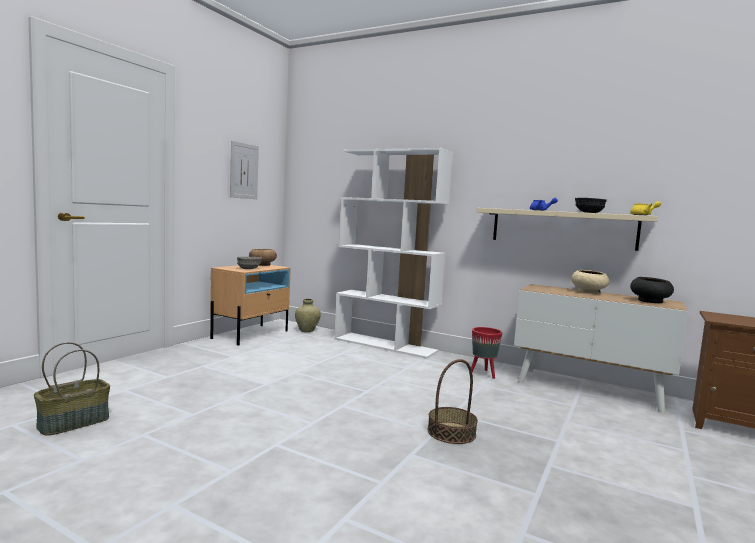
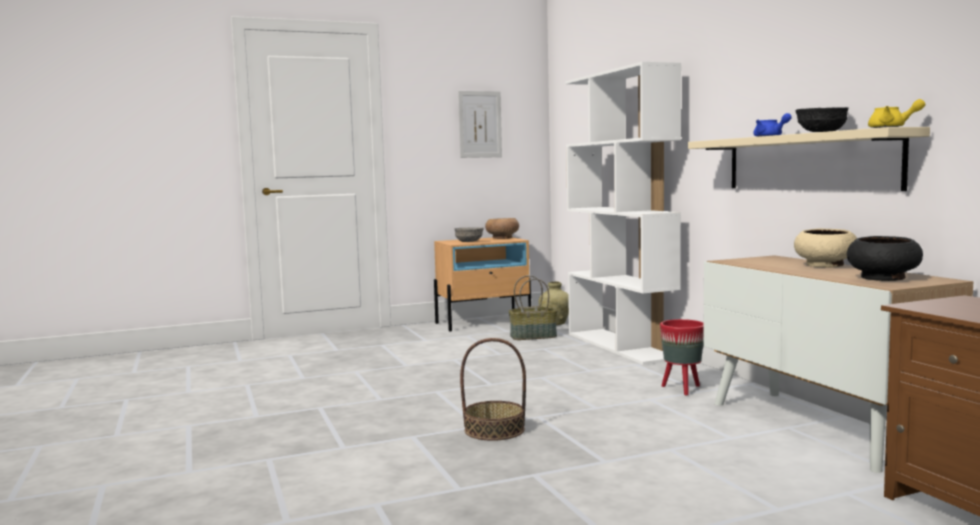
camera: 40 degrees right, 0 degrees up
(74, 422) = (221, 370): basket -> basket (533, 336)

